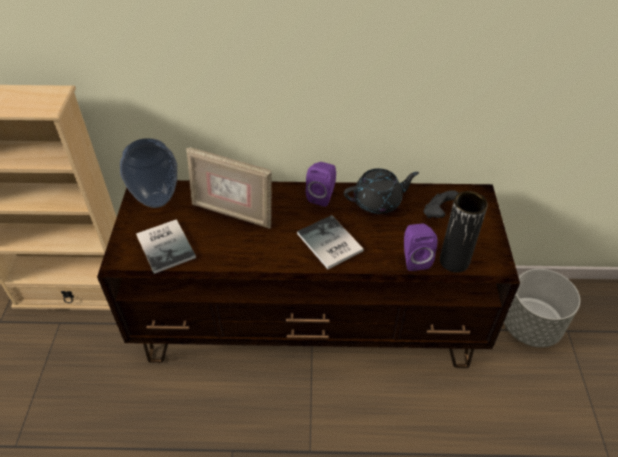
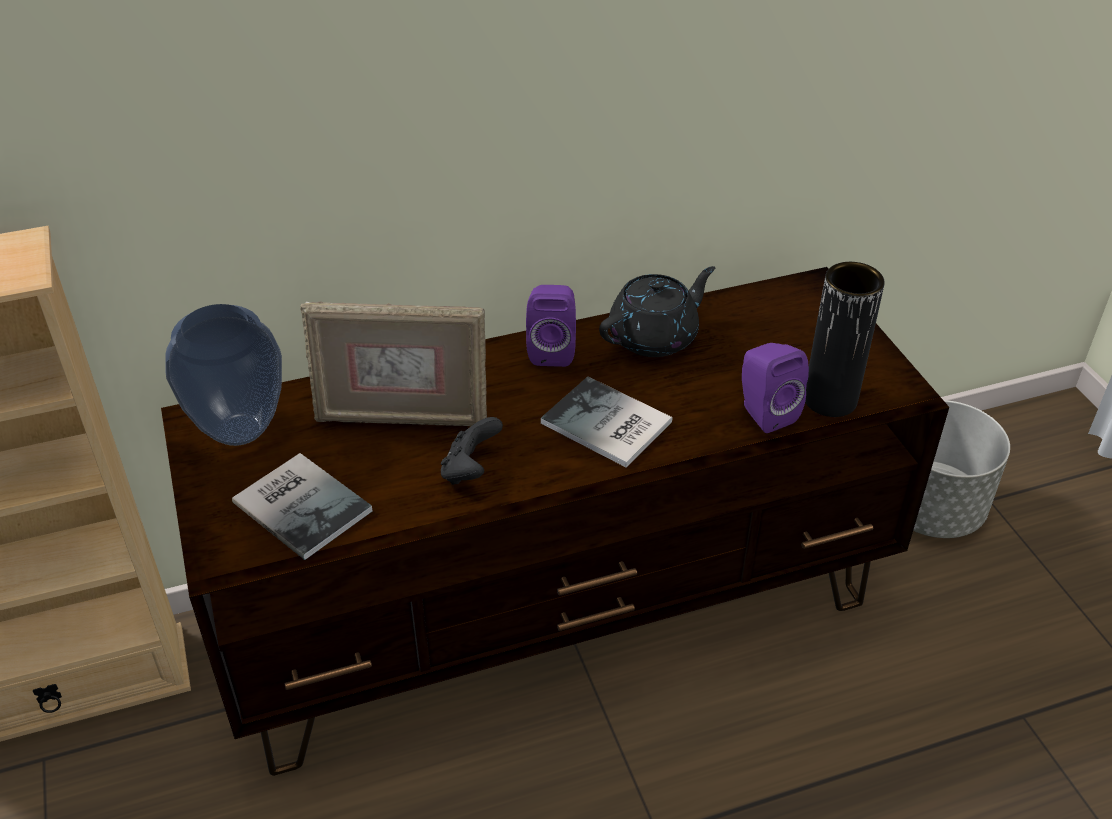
camera: 20 degrees left, 5 degrees down
(437, 213) = (763, 332): black game controller -> black game controller (470, 470)

